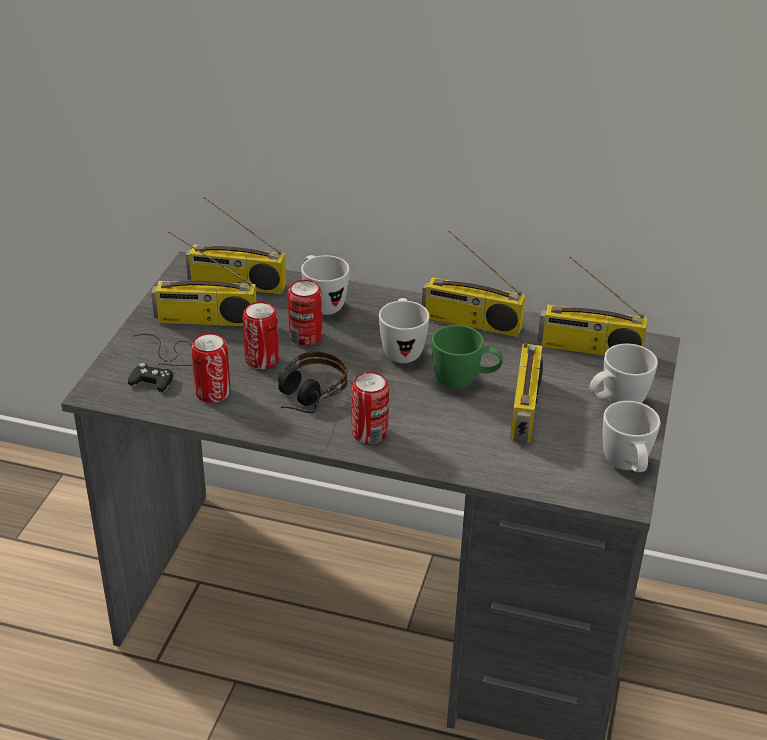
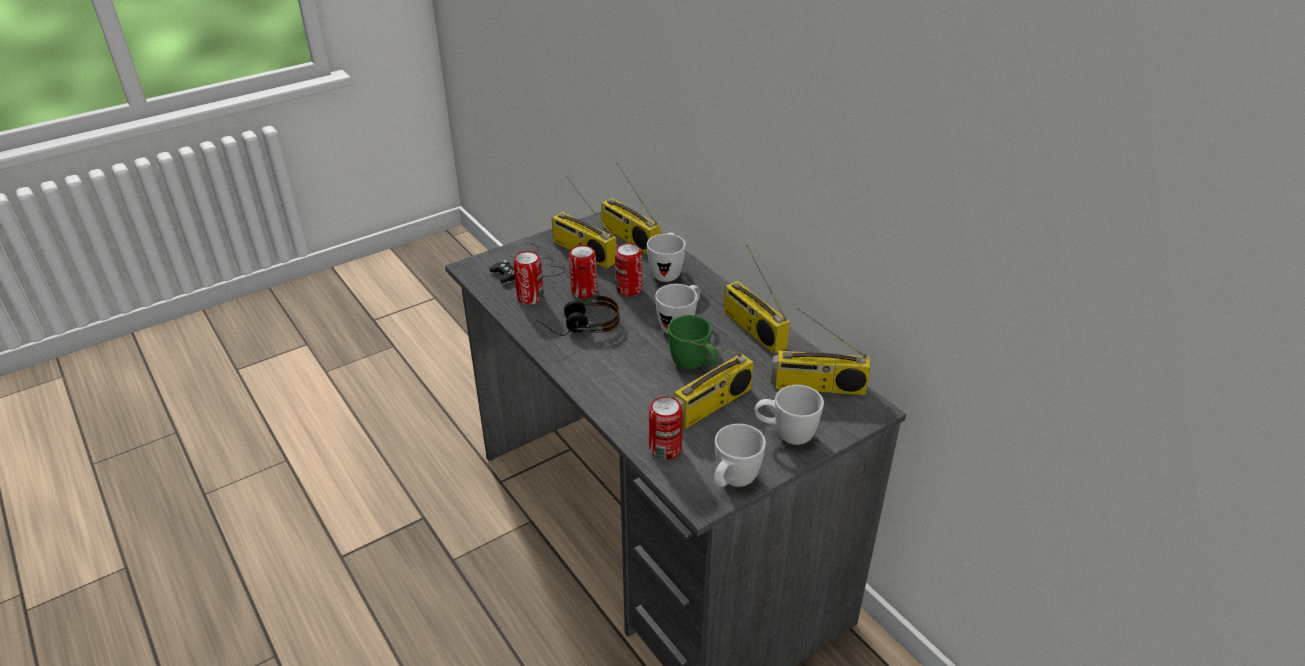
camera: 40 degrees right, 0 degrees up
(369, 433) = (589, 368): can -> can (665, 449)
(588, 348) = (817, 387): radio -> radio turned 45 degrees counterclockwise

